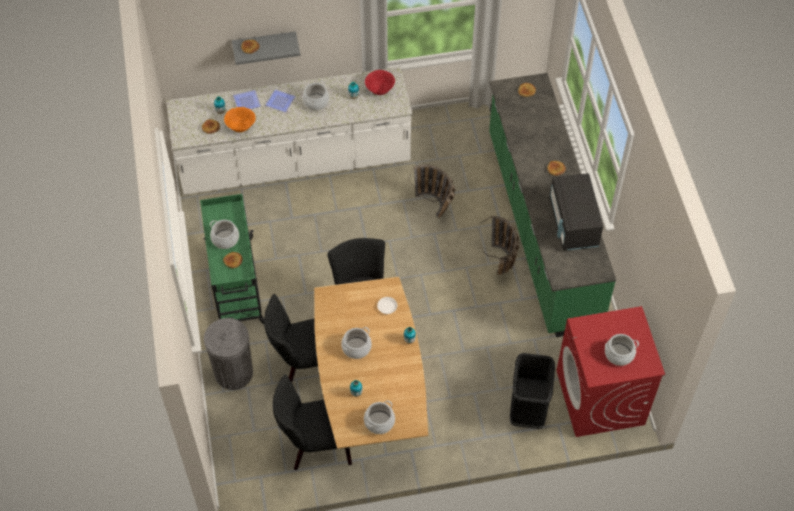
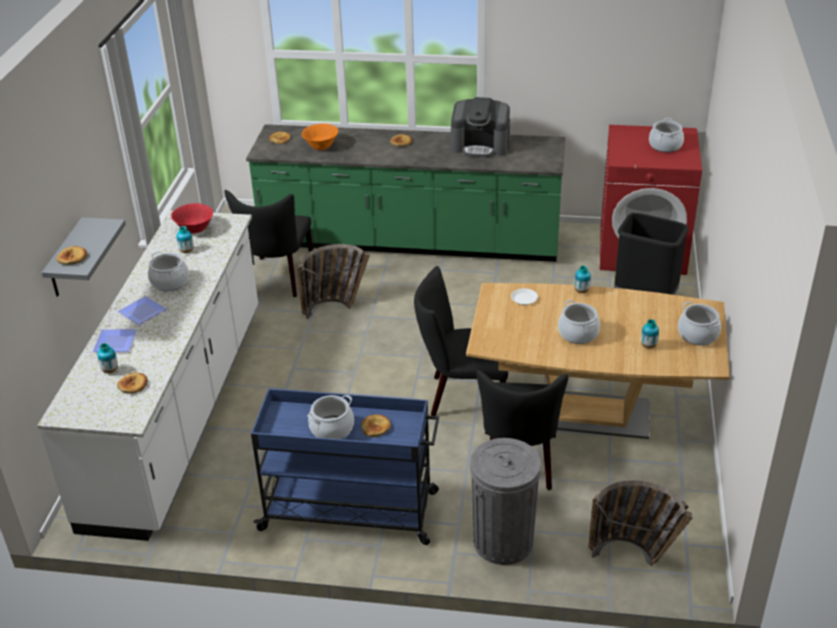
camera: 70 degrees left, 20 degrees down
(236, 285) = (351, 511): green cart -> blue cart
(240, 127) = (158, 355): orange bowl -> orange bowl (321, 148)
(315, 446) = (649, 479): black chair -> black chair (278, 280)
(501, 266) = (445, 278): basket -> basket (635, 556)
(573, 223) = (480, 146): black microwave -> coffee machine

